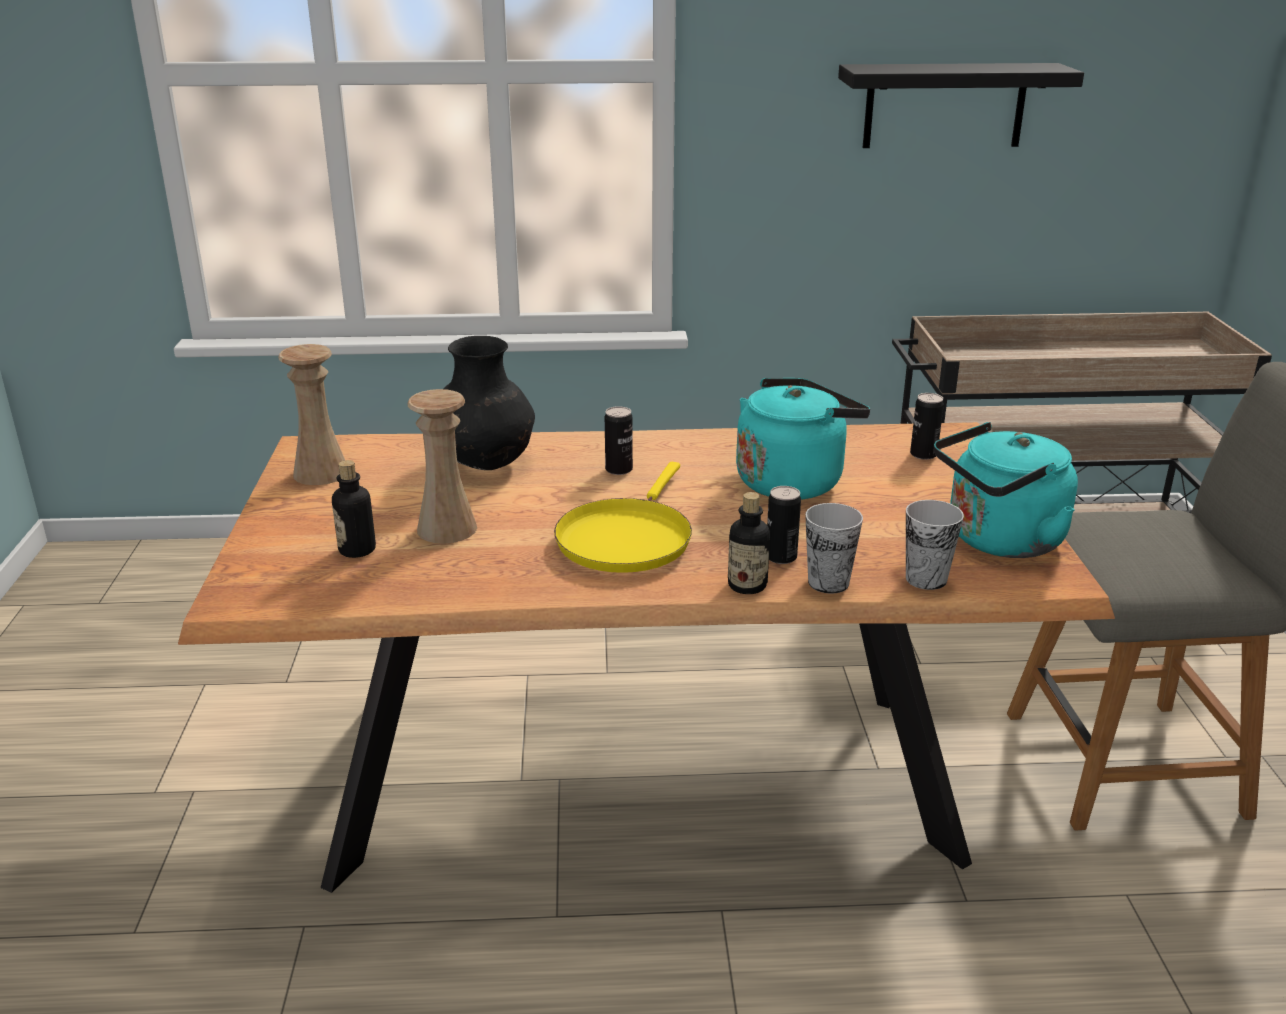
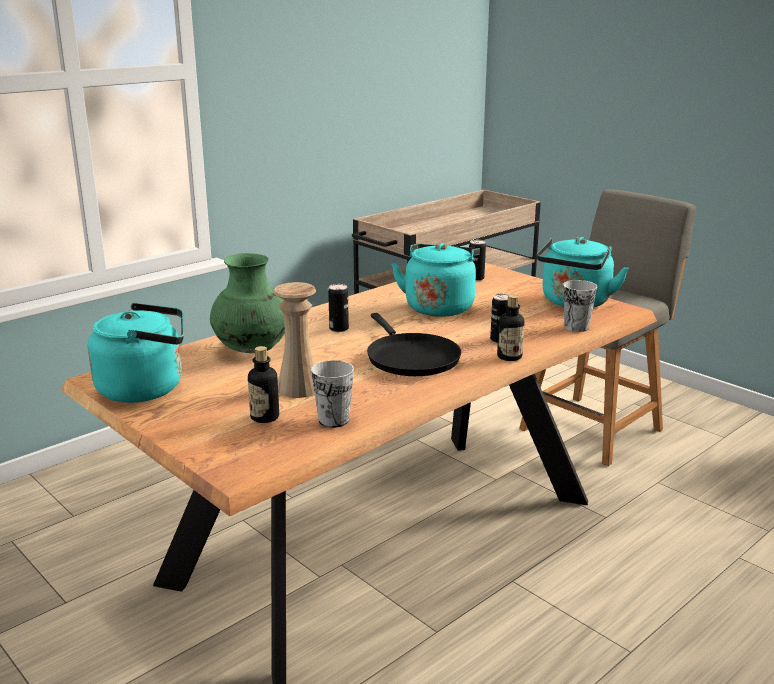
camera: 40 degrees left, 5 degrees down
(321, 473) = (146, 388): beige vase -> turquoise kettle
(485, 464) = (252, 350): black vase -> green vase
(626, 539) = (410, 358): yellow frying pan -> black frying pan
(828, 582) = (541, 343): cup -> cup (333, 420)
(944, 105) = (347, 83): black shelf -> none

